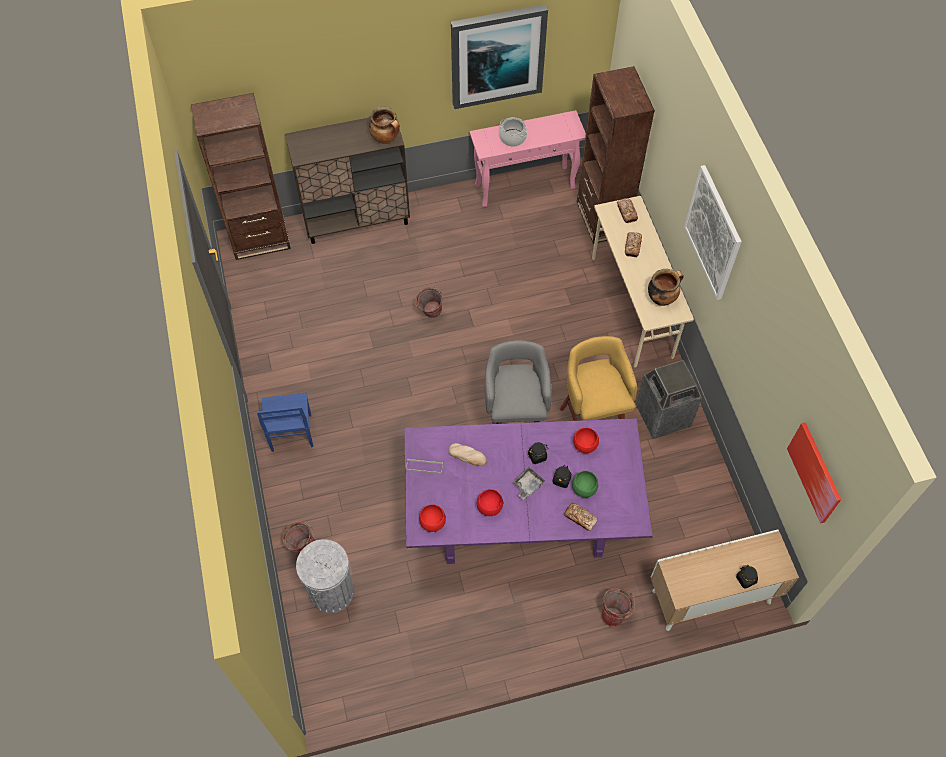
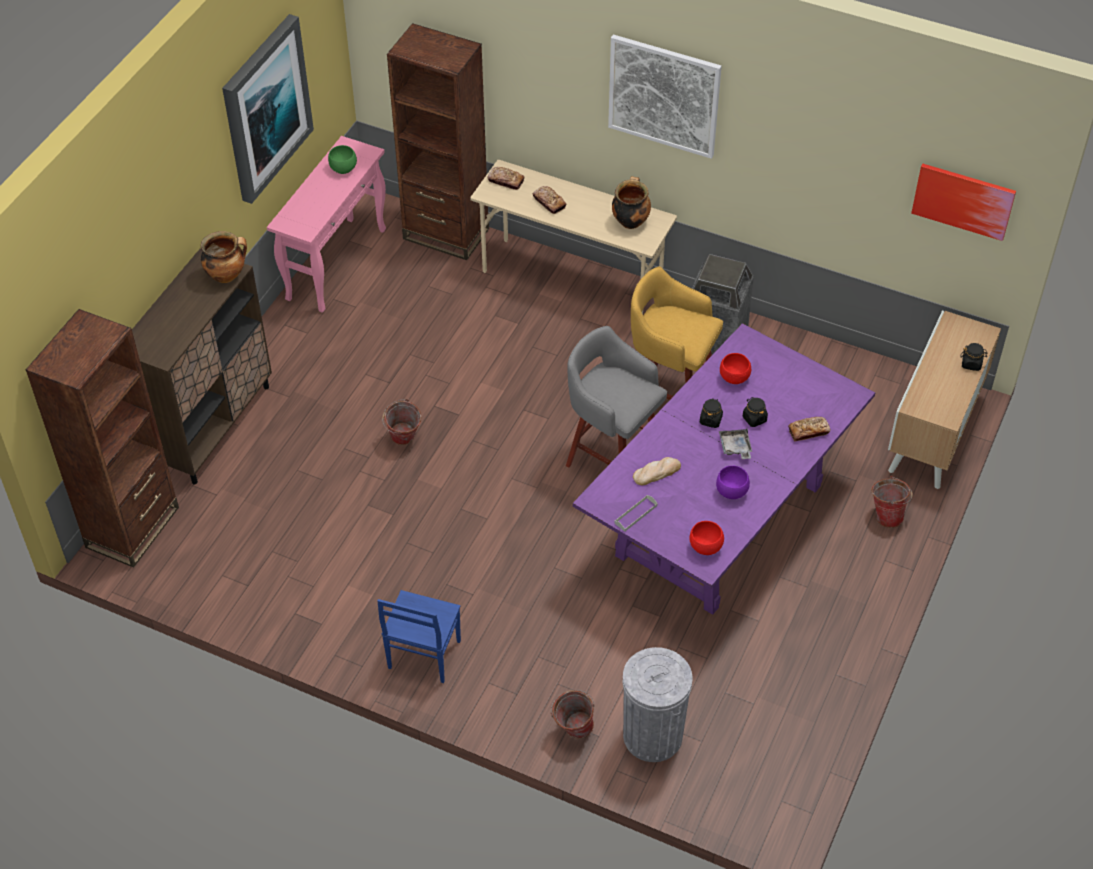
camera: 50 degrees left, 10 degrees down
(291, 434) = (423, 655): blue chair -> blue chair turned 75 degrees clockwise
(489, 507) = (731, 492): red bowl -> purple bowl
(513, 138) = (317, 201): cooking pot -> none
(583, 489) = (779, 409): green bowl -> green bowl (343, 169)

